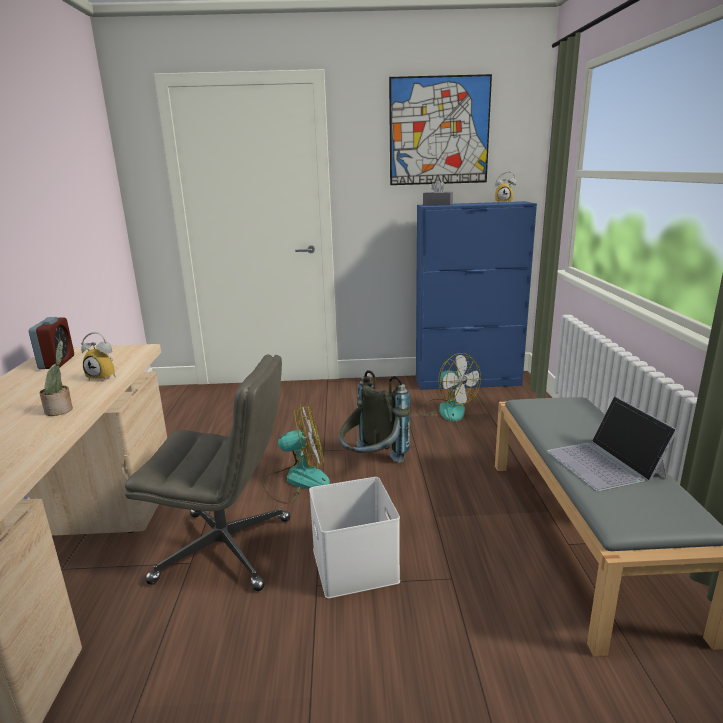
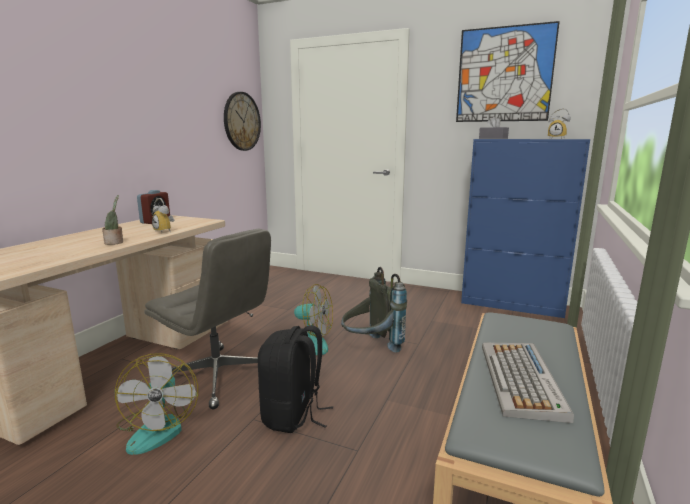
camera: 25 degrees right, 5 degrees down
(101, 193) = (241, 121): none -> wall clock
(356, 565) = (293, 415): white storage box -> black backpack
(445, 409) = (470, 322): fan -> fan (158, 427)
(606, 463) = (521, 380): laptop -> keyboard

